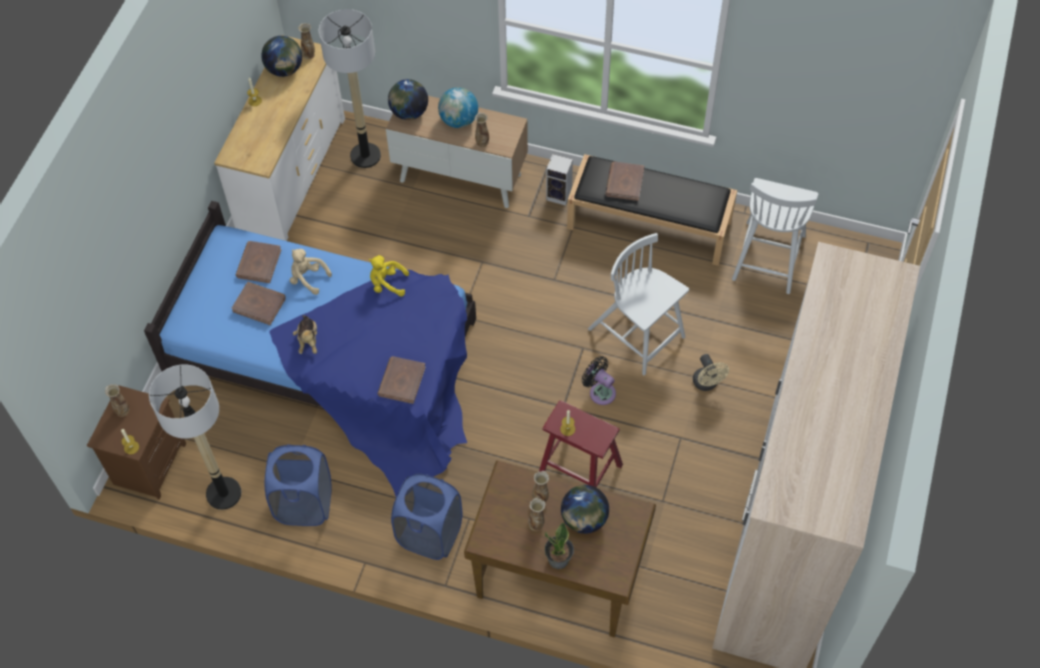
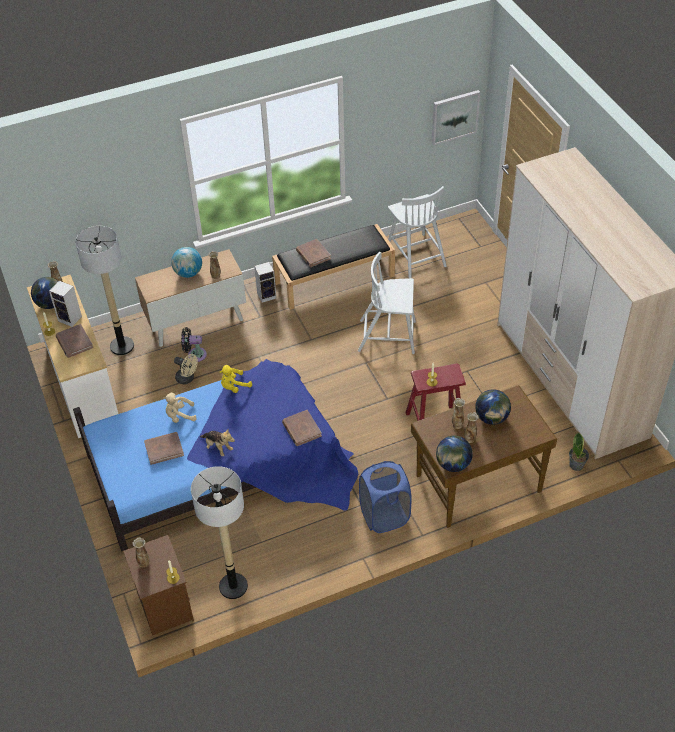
camera: 40 degrees left, 10 degrees down
(258, 263) = (137, 428): brown book -> brown book (74, 342)
(286, 99) = (71, 319): none -> speaker
(304, 504) = (291, 555): blue laundry basket -> none
(409, 112) = (152, 287): globe -> globe (453, 464)
(559, 559) = (501, 446): potted plant -> potted plant (576, 465)
(600, 391) = (399, 377): black fan -> black fan (195, 354)
(707, 384) = (452, 336): beige fan -> beige fan (187, 379)
(893, 118) = (454, 116): none -> picture

